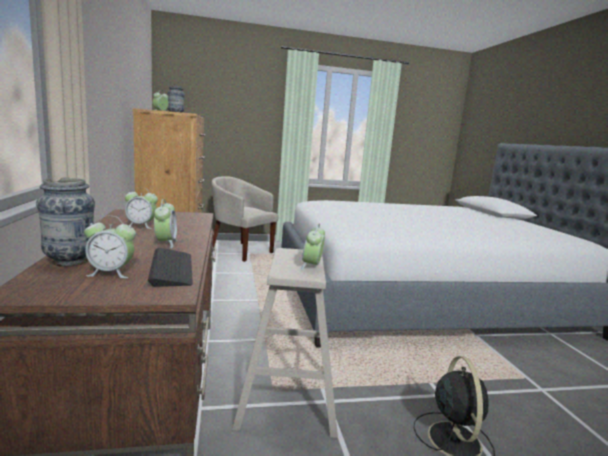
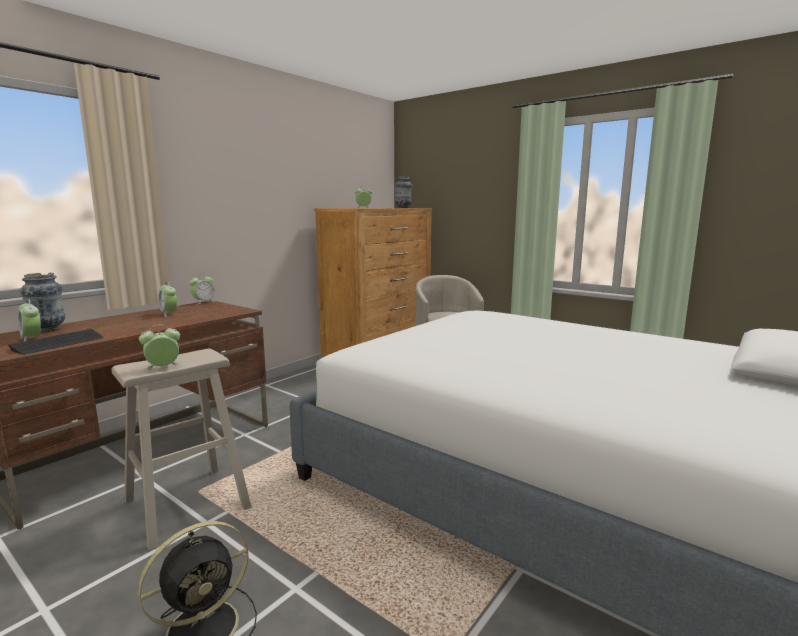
camera: 50 degrees right, 0 degrees up
(166, 243) = (126, 328): alarm clock -> alarm clock (203, 302)

